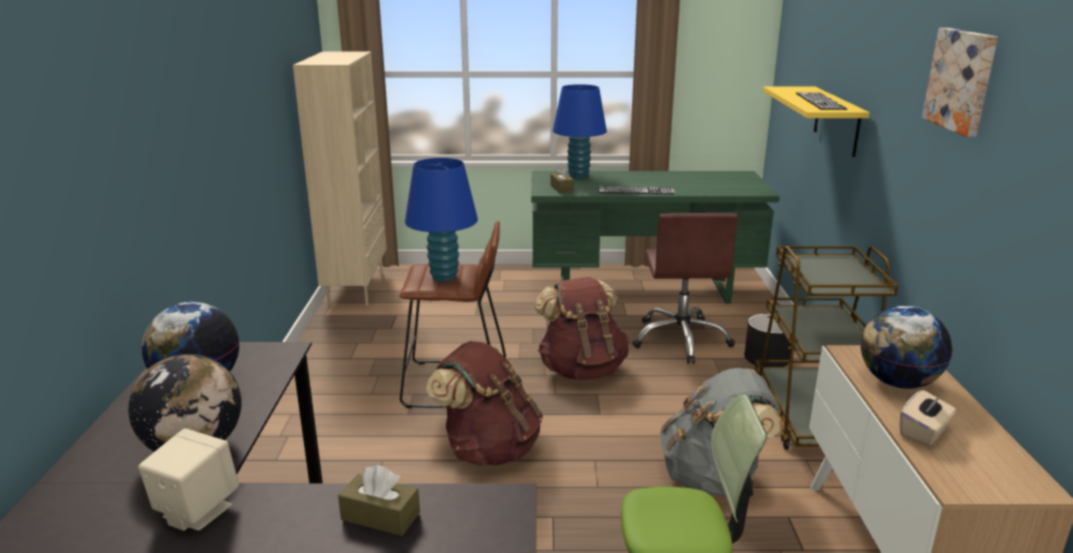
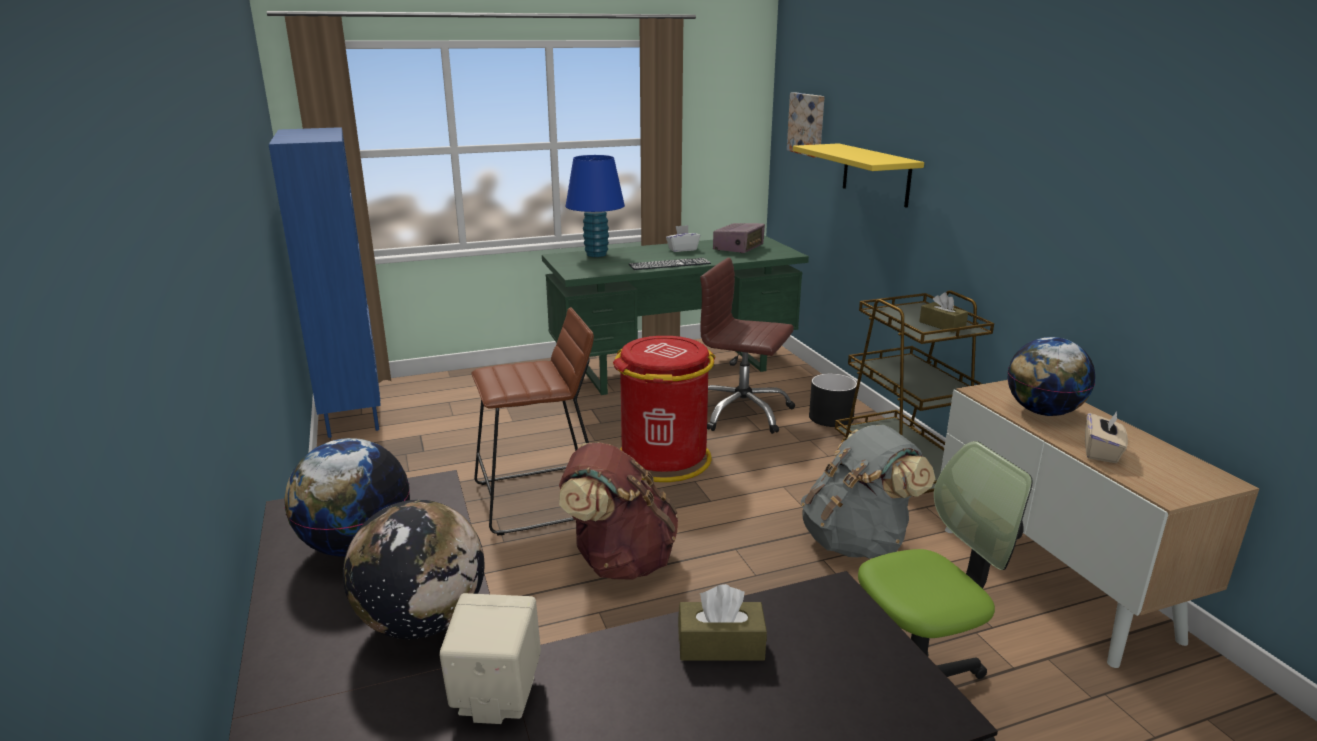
camera: 20 degrees left, 0 degrees up
(355, 289) = (351, 413): beige bookcase -> blue bookcase
(444, 277) = (524, 377): blue table lamp -> none
(561, 188) = (591, 269): brown tissue box -> brown tissue box (942, 325)
(581, 369) = (663, 459): brown backpack -> red trash can
(661, 178) = (682, 249): none -> white tissue box
(681, 339) = (742, 412): brown office chair -> brown office chair turned 135 degrees clockwise
(716, 182) = (738, 248): none -> radio
(820, 101) = (867, 155): keyboard -> none
(962, 80) = (1054, 121): picture -> picture (807, 124)

